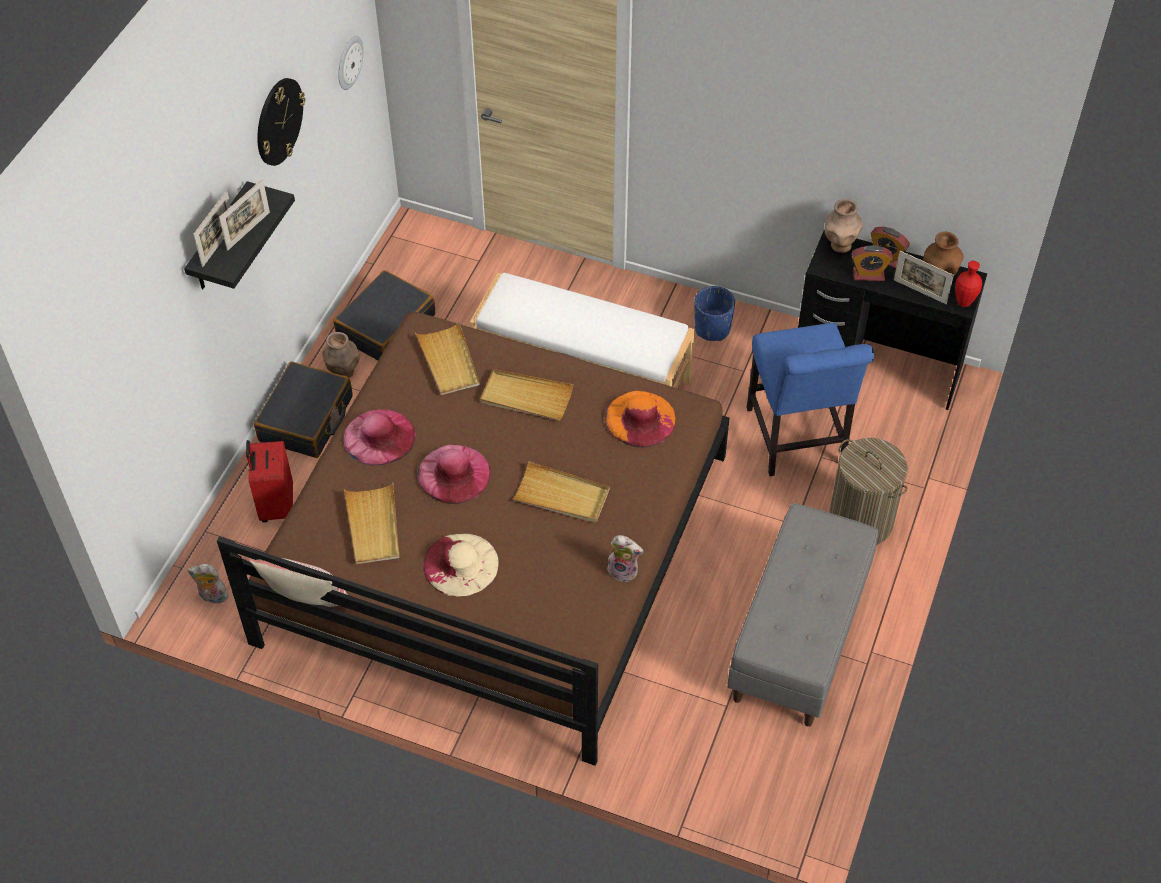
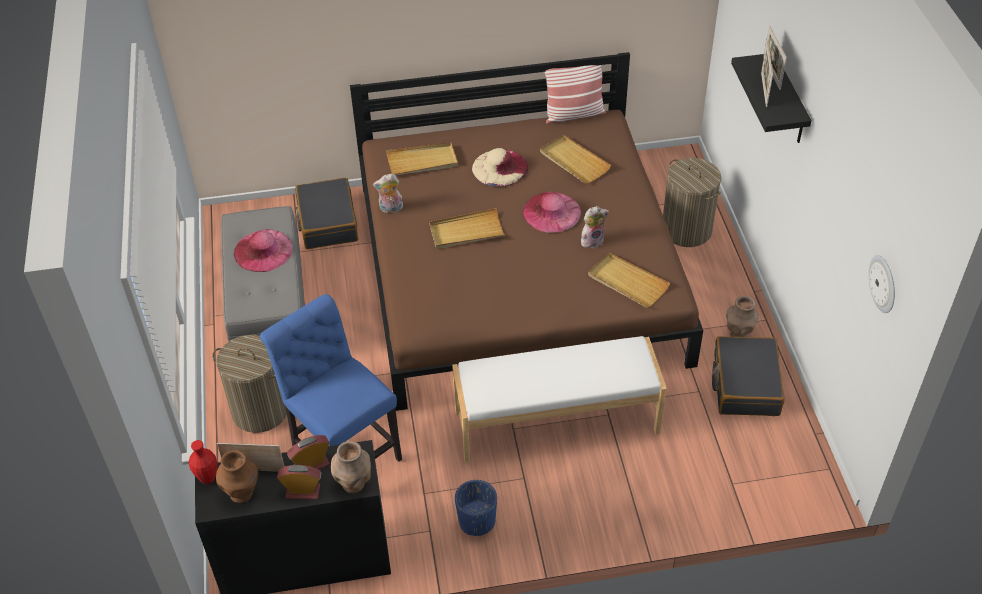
camera: 150 degrees right, 5 degrees down
(212, 597) = (668, 168): plush toy -> plush toy (592, 240)
(275, 505) = (687, 230): red suitcase -> laundry basket
(278, 121) = (838, 153): wall clock -> none
(306, 419) = (727, 290): black suitcase -> black suitcase (327, 222)
(379, 437) = (624, 212): pink hat -> pink hat (263, 250)
(526, 397) = (547, 284): beige tray -> beige tray (422, 161)
(640, 418) = (449, 306): orange hat -> none

